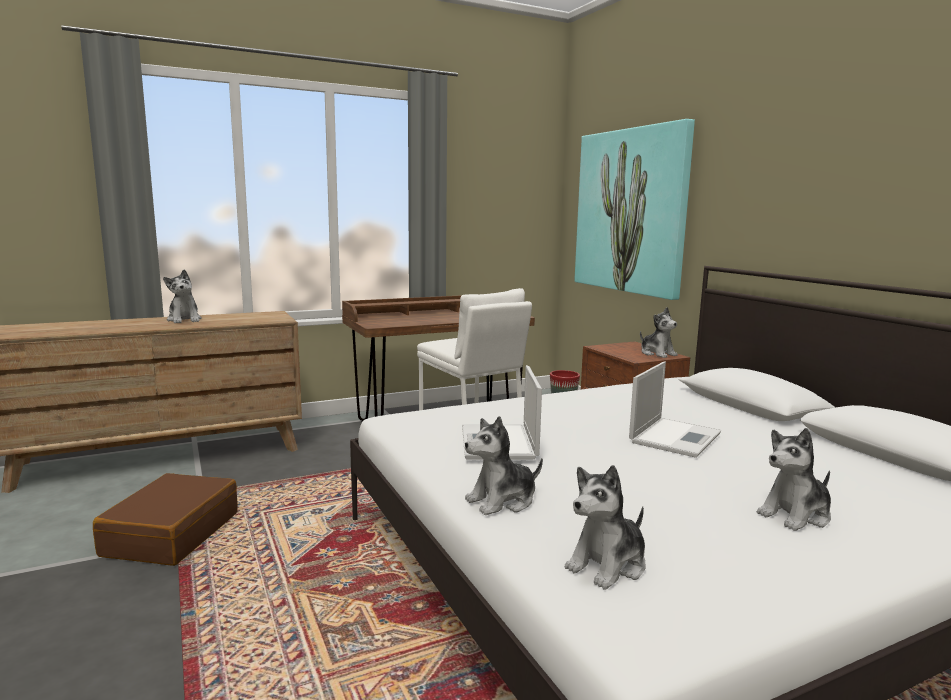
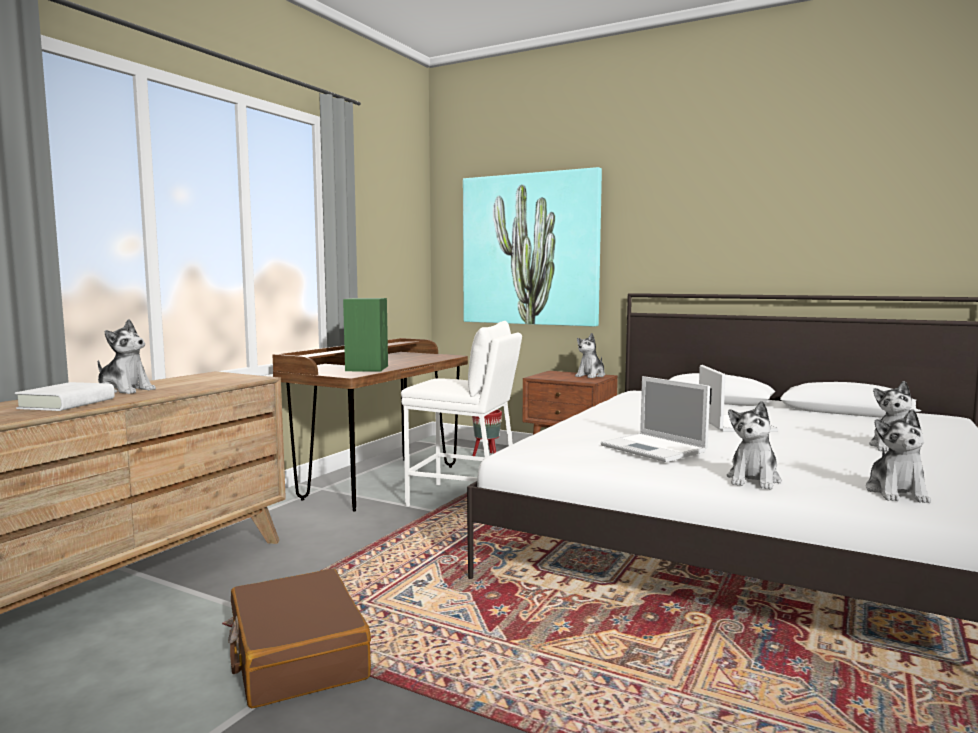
camera: 35 degrees left, 5 degrees down
(127, 326) = (67, 404): none -> white book
(409, 320) = (367, 368): none -> green speaker
(657, 353) = (591, 376): plush toy -> plush toy turned 105 degrees clockwise

